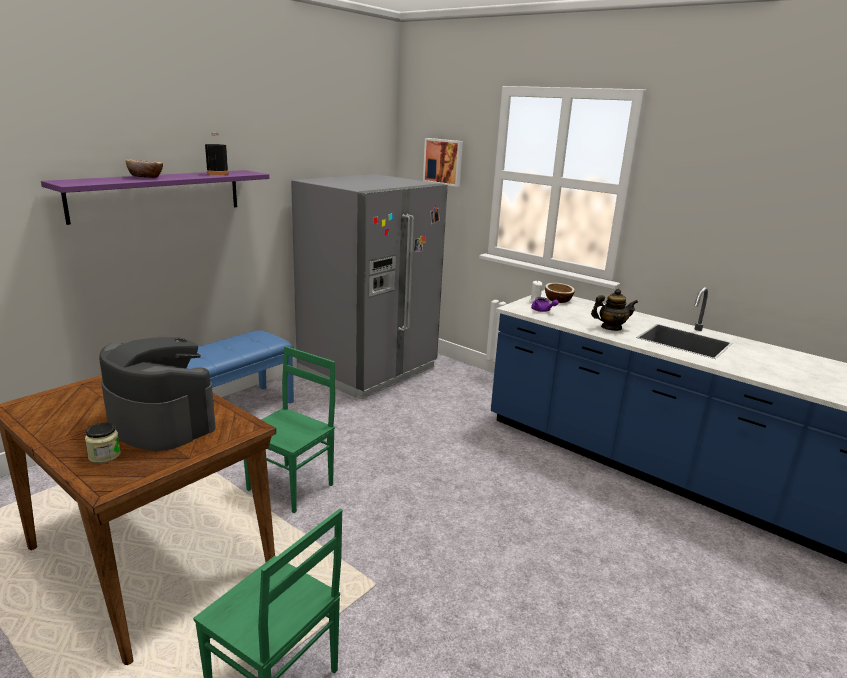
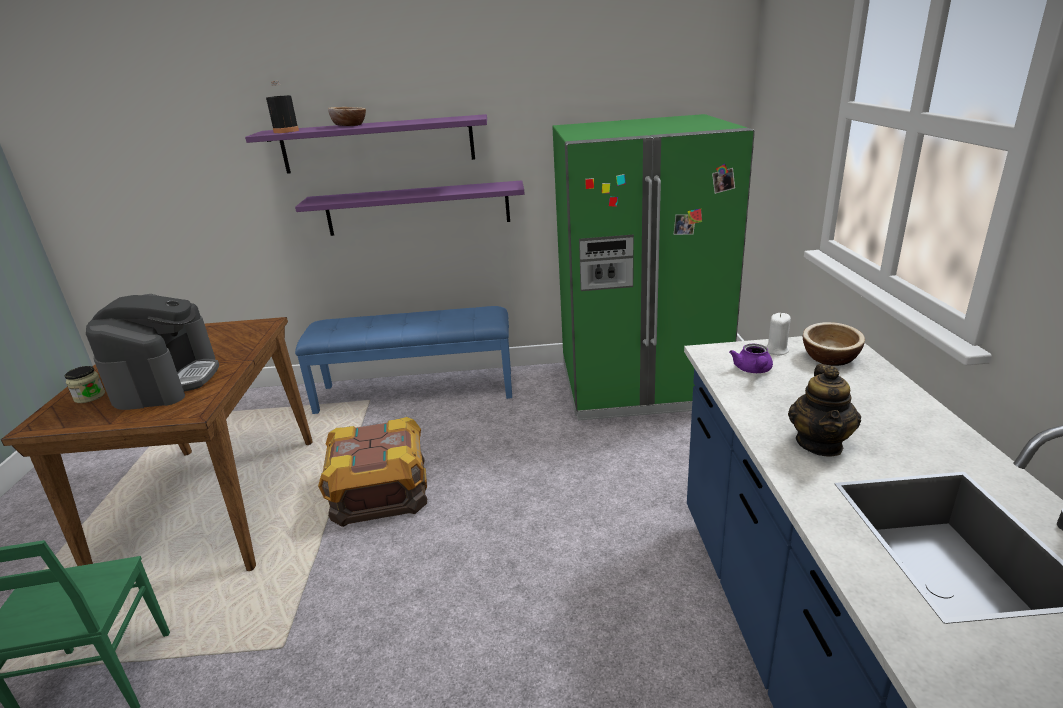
camera: 50 degrees right, 5 degrees up
(190, 252) = (418, 208): none -> purple shelf
(217, 173) = (432, 120): black bottle -> black bottle (286, 131)
(292, 487) = (380, 492): green chair -> crate
(368, 370) = (640, 386): grey fridge -> green fridge
(443, 162) = (792, 90): picture -> none
(611, 328) = (820, 444): teapot -> teapot turned 60 degrees clockwise

